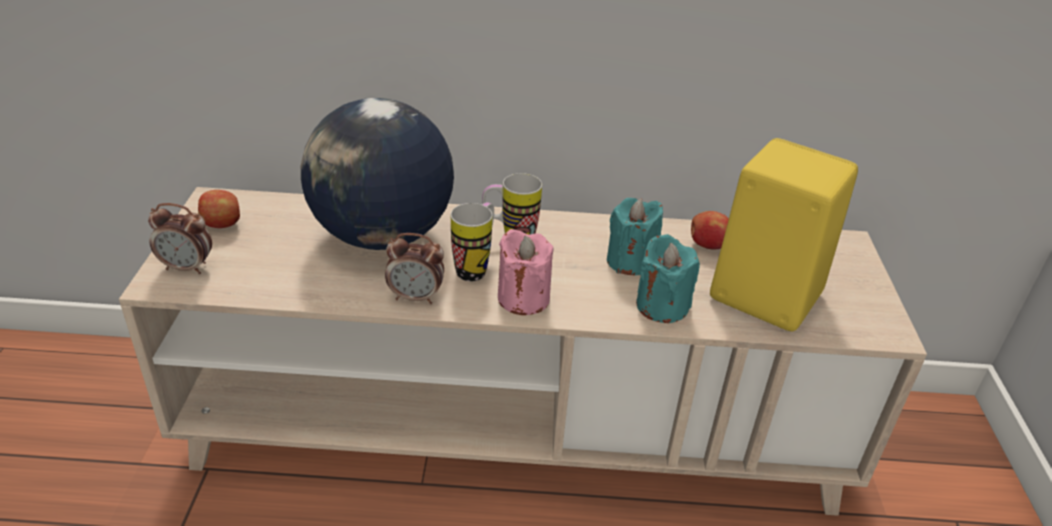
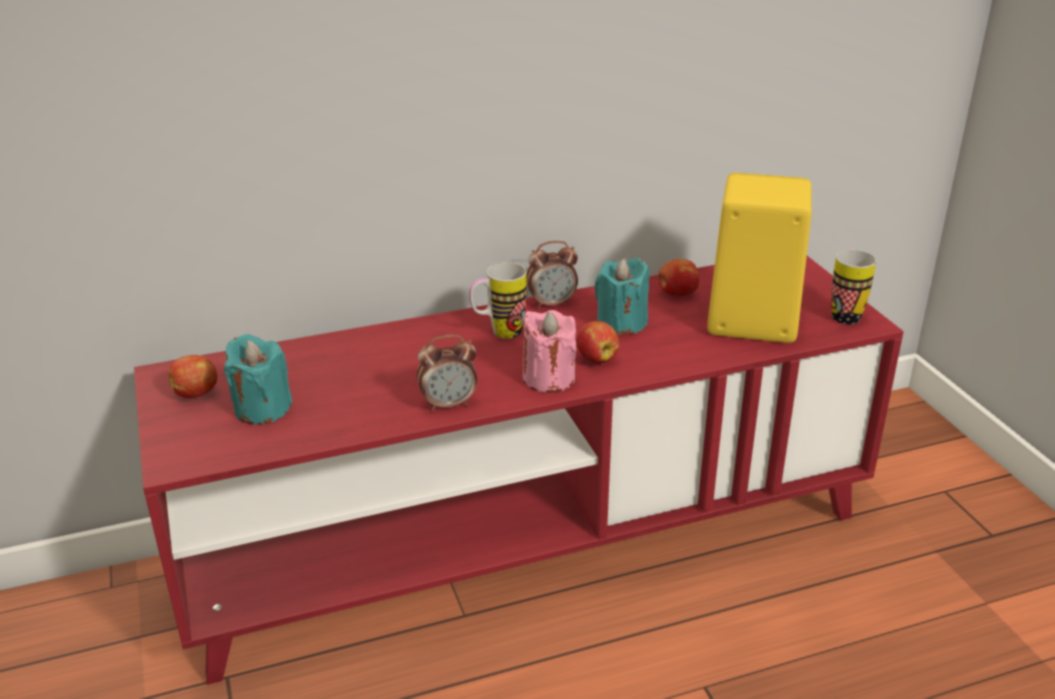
camera: 20 degrees left, 5 degrees down
(187, 267) = (194, 441): alarm clock -> alarm clock (552, 303)
(382, 237) = (373, 362): globe -> none
(476, 267) = (485, 364): mug -> mug (844, 313)
(516, 432) = (528, 540): beige tv stand -> red tv stand
(582, 291) = (596, 359): none -> apple
(662, 306) = (673, 352): turquoise candle -> turquoise candle (262, 409)

